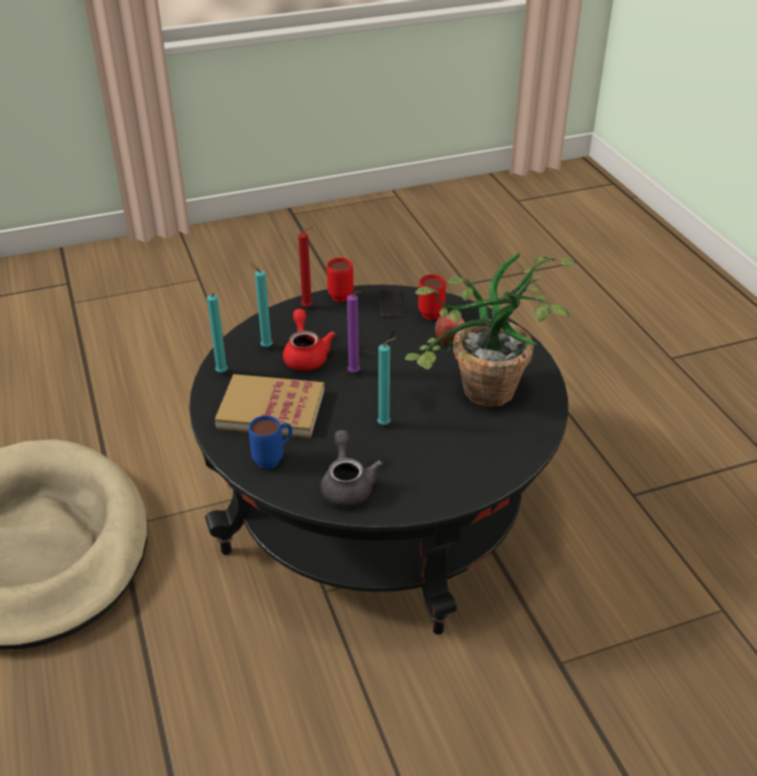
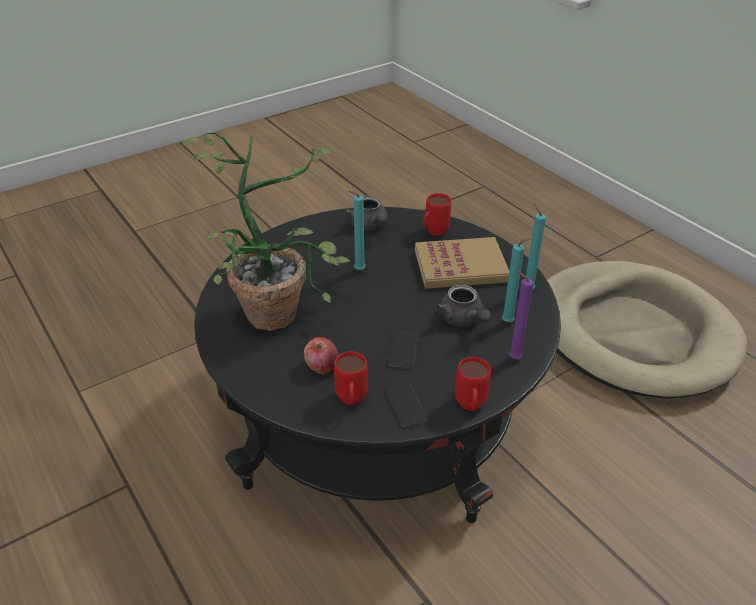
camera: 165 degrees right, 0 degrees up
(274, 459) = (433, 233): blue mug -> red mug
(306, 355) = (463, 320): red teapot -> grey teapot
(309, 307) = (497, 380): red candle -> none
(355, 373) = (405, 310): purple candle -> purple candle (512, 357)

